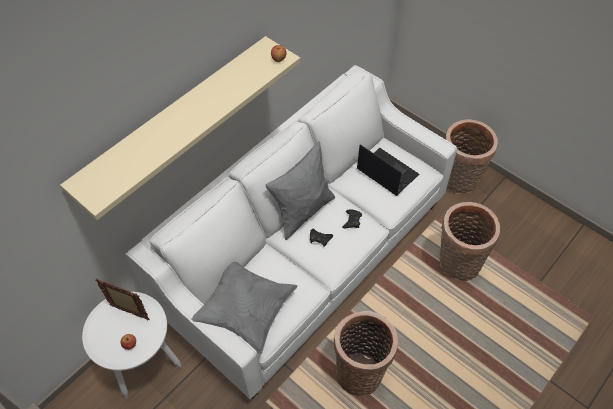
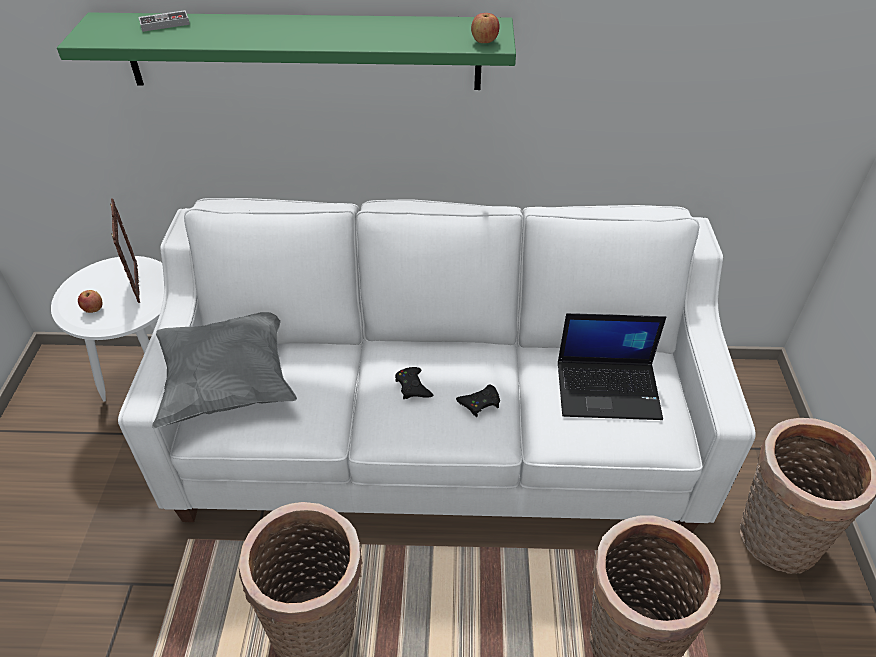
camera: 50 degrees right, 10 degrees down
(119, 159) = (165, 24): none -> game controller
(175, 120) = (303, 51): beige shelf -> green shelf
(302, 211) = (439, 344): grey pillow -> none
(386, 172) = (609, 389): laptop -> laptop turned 90 degrees clockwise

